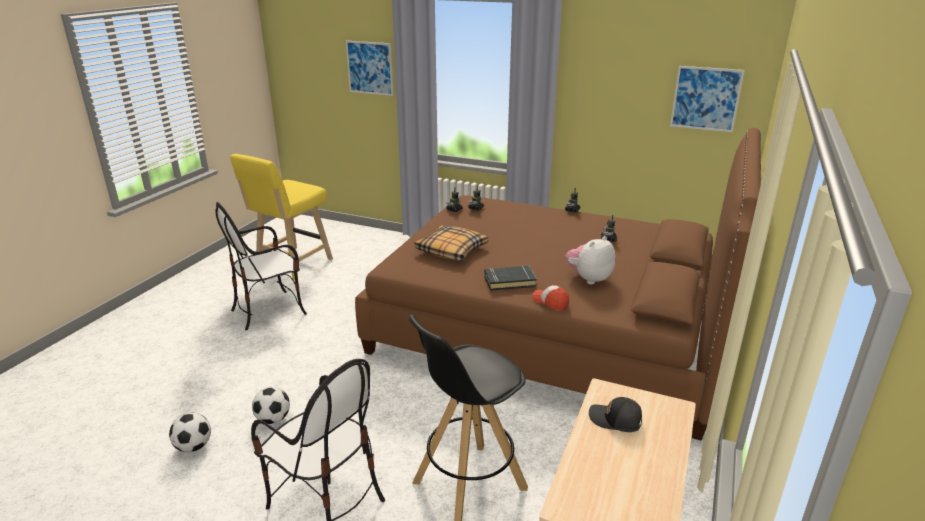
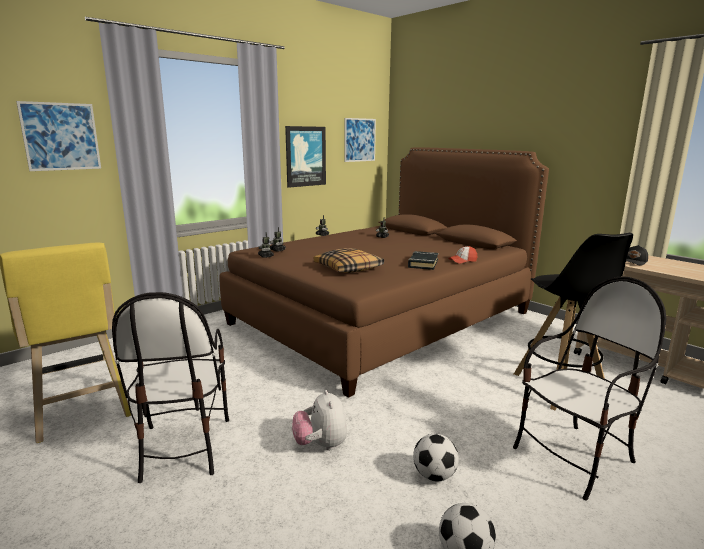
camera: 65 degrees left, 10 degrees down
(588, 278) = (435, 249): plush toy -> plush toy (321, 445)
(603, 110) = (305, 156): none -> picture

